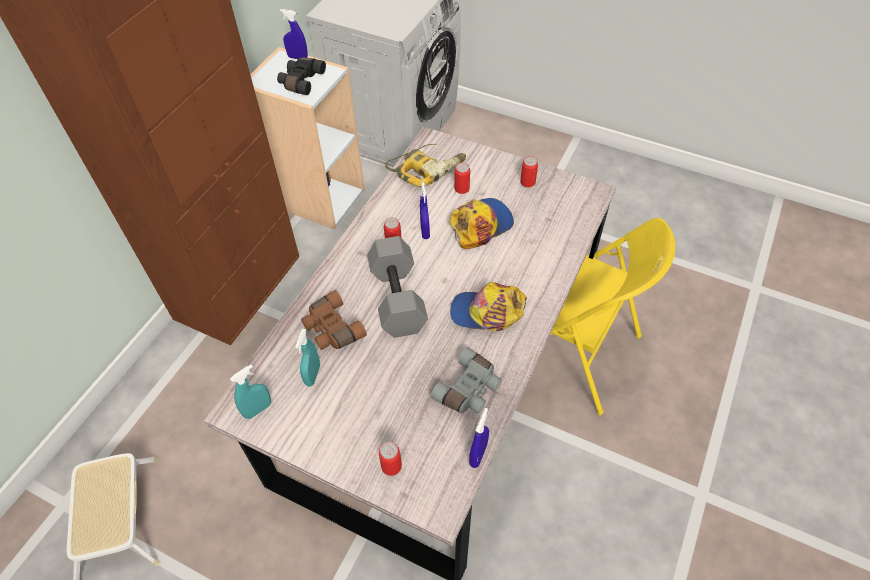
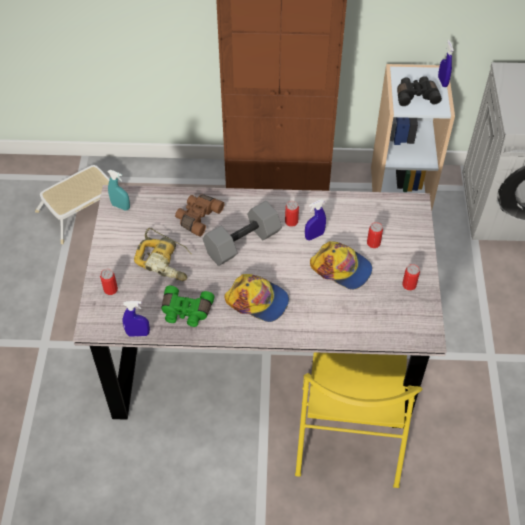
camera: 65 degrees right, 0 degrees up
(312, 375) = (157, 222): turquoise spray bottle -> none
(427, 168) = (381, 213): power drill -> power drill (166, 260)
(469, 390) = (186, 312): grey binoculars -> green binoculars
(487, 312) = (258, 301): cap -> cap turned 135 degrees clockwise

